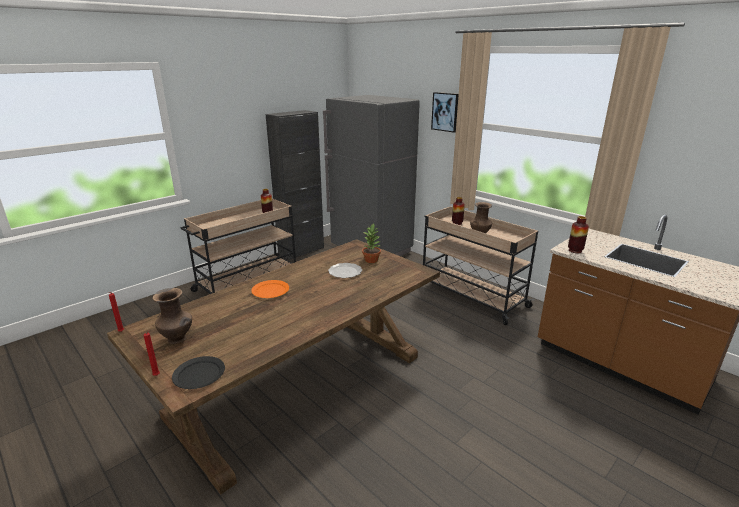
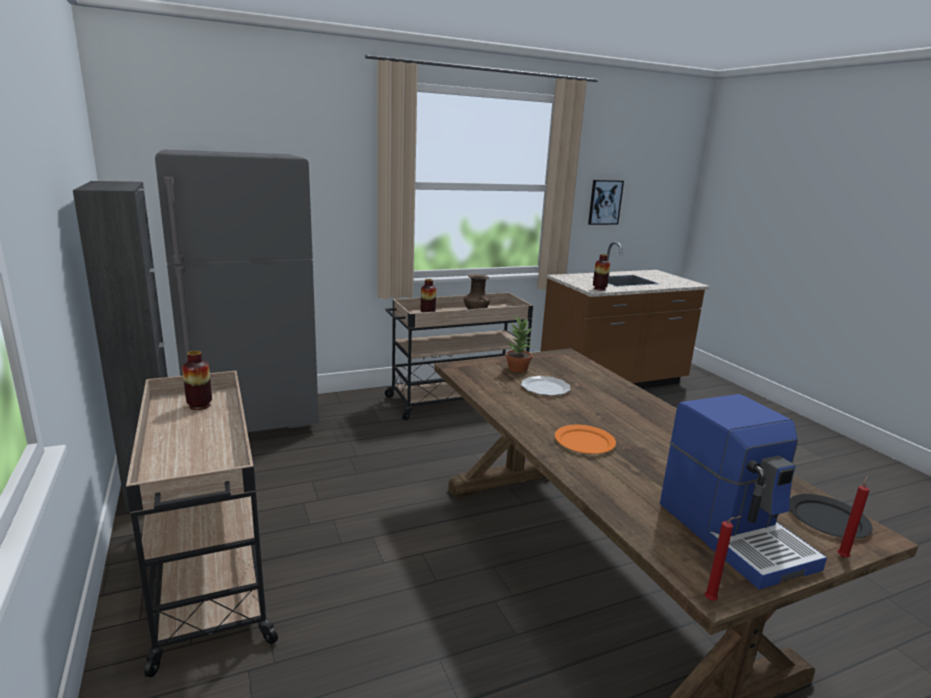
camera: 70 degrees left, 5 degrees down
(178, 339) = (734, 533): brown vase -> coffee machine
(445, 112) = (342, 171): picture -> picture (604, 202)

